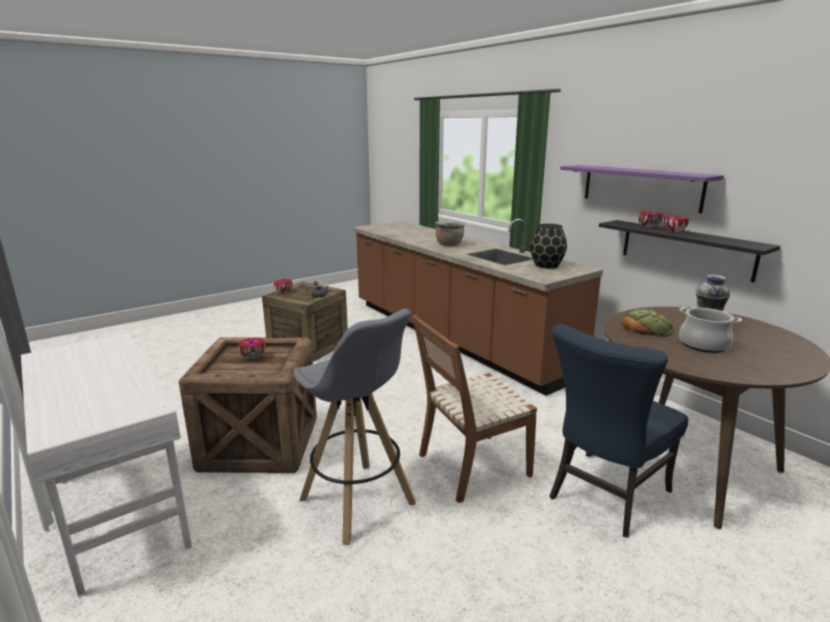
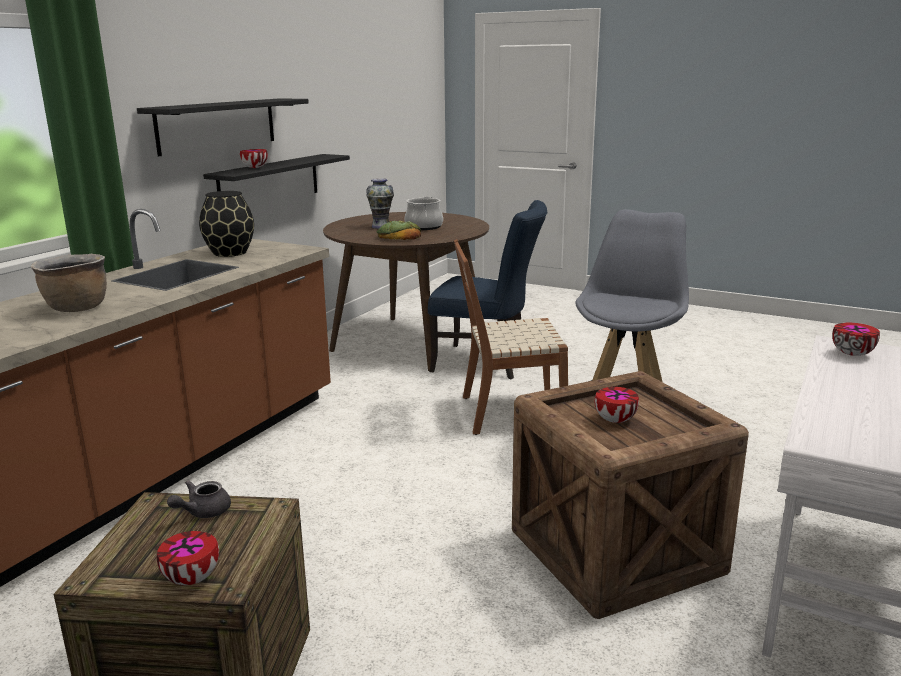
camera: 115 degrees left, 0 degrees up
(469, 467) = (507, 413): chair -> chair turned 135 degrees clockwise
(640, 187) = (217, 125): purple shelf -> black shelf
(673, 232) = (282, 164): bowl -> bowl (853, 354)

